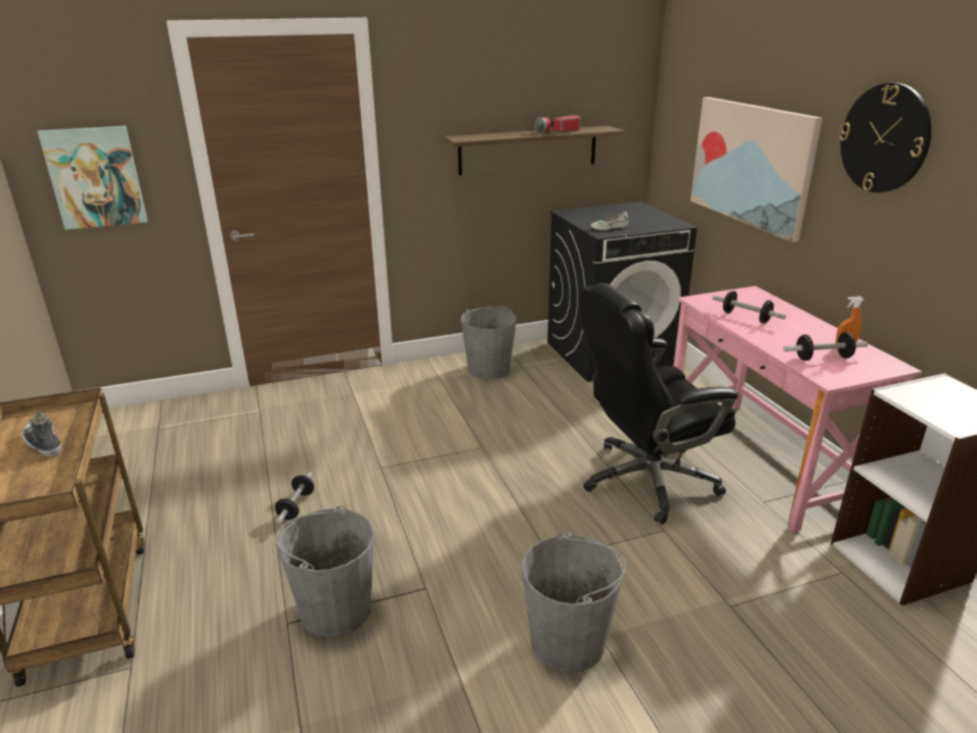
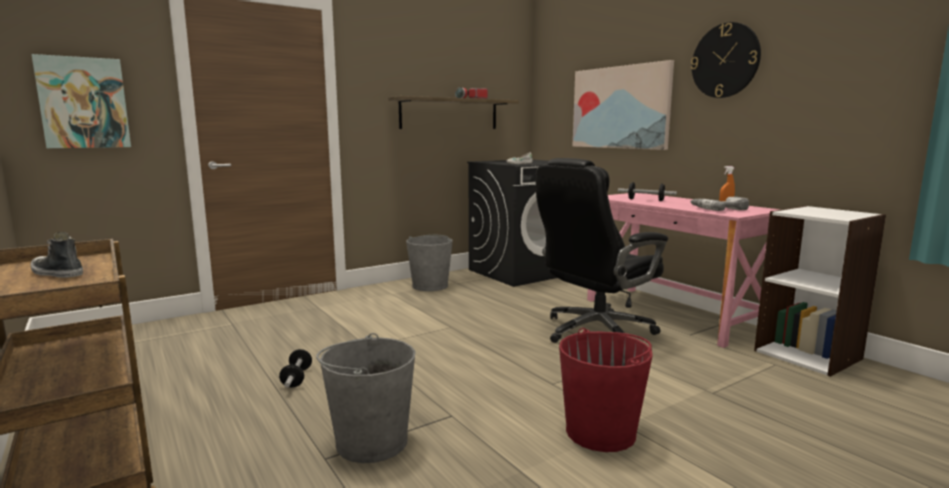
camera: 15 degrees left, 15 degrees down
(568, 642) = (601, 432): grey bucket -> red bucket
(823, 358) = (718, 209): dumbbell -> power drill

